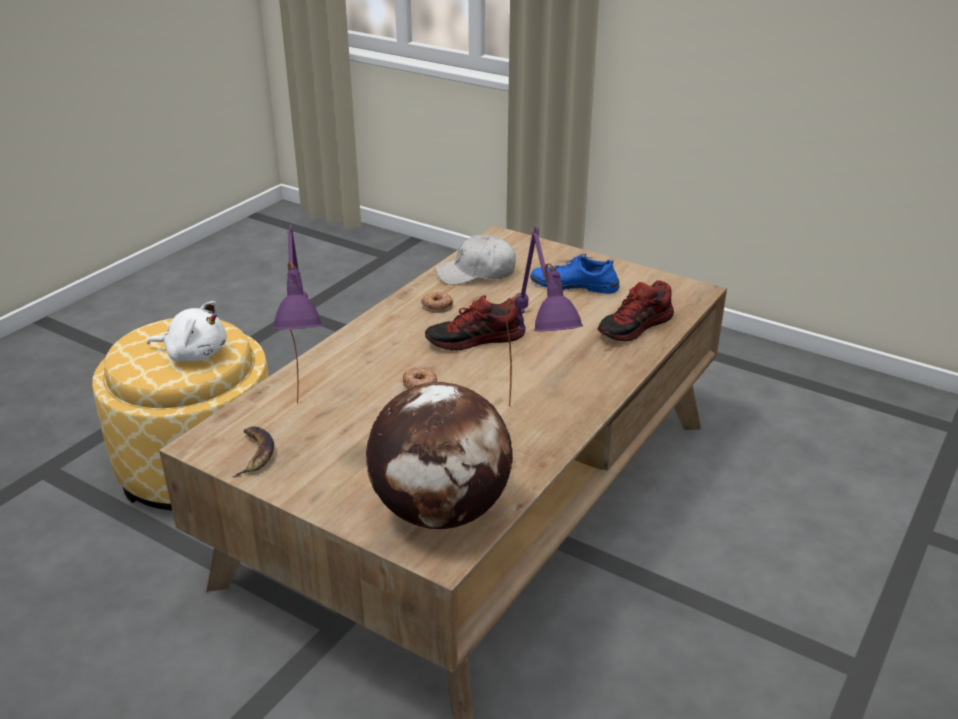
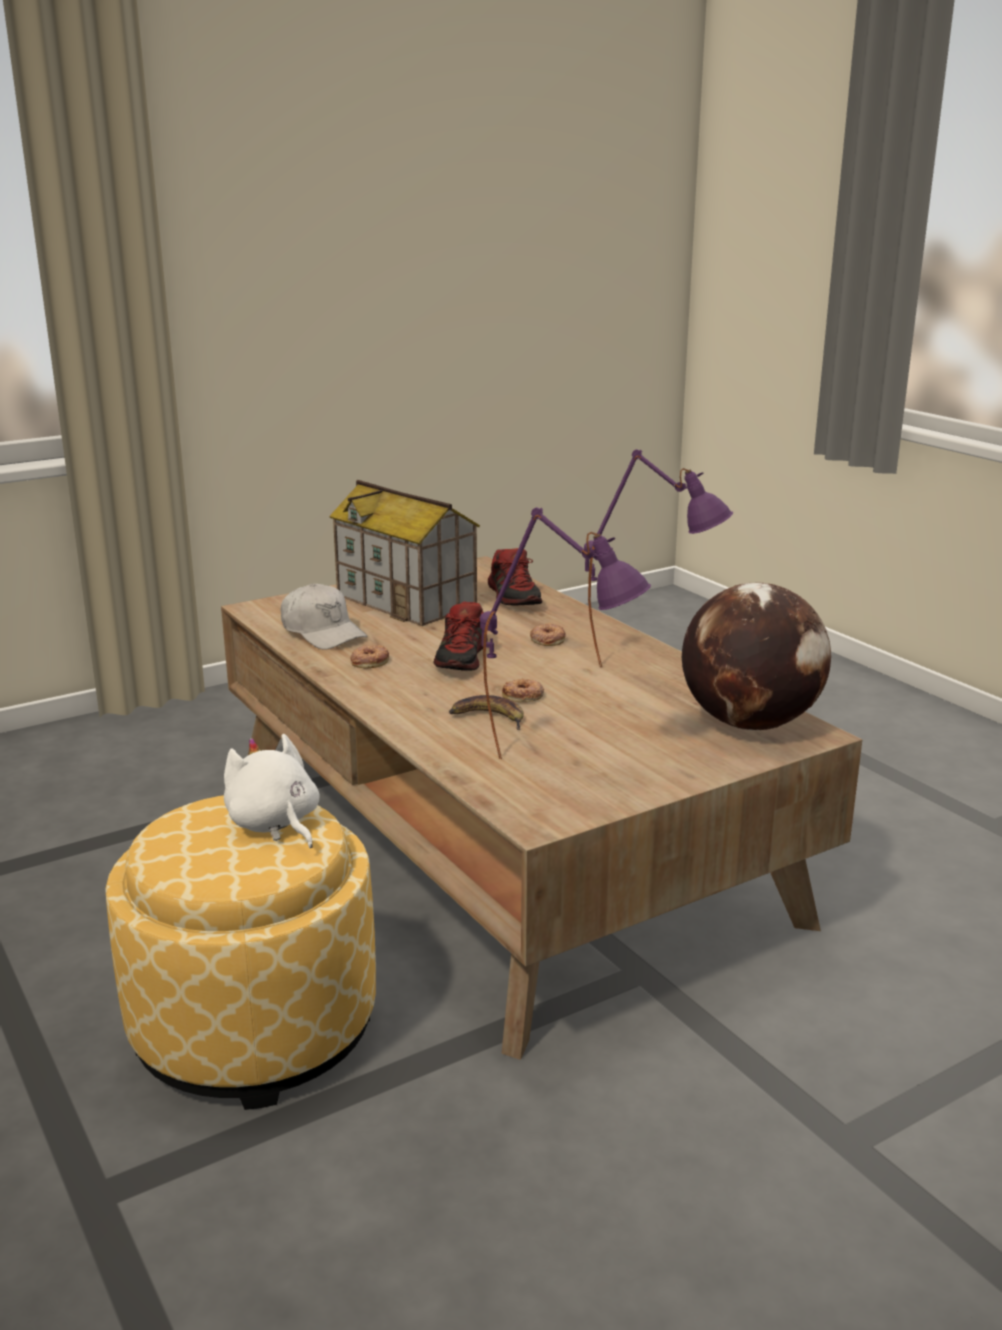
camera: 65 degrees left, 10 degrees down
(194, 354) = (274, 824): white plush toy -> white plush toy turned 75 degrees counterclockwise
(254, 454) = (584, 794): banana -> banana (488, 717)
(476, 273) = (322, 632): white cap -> white cap turned 60 degrees counterclockwise
(549, 366) = (547, 639): none -> donut
(574, 285) = (407, 601): blue shoe -> toy house

